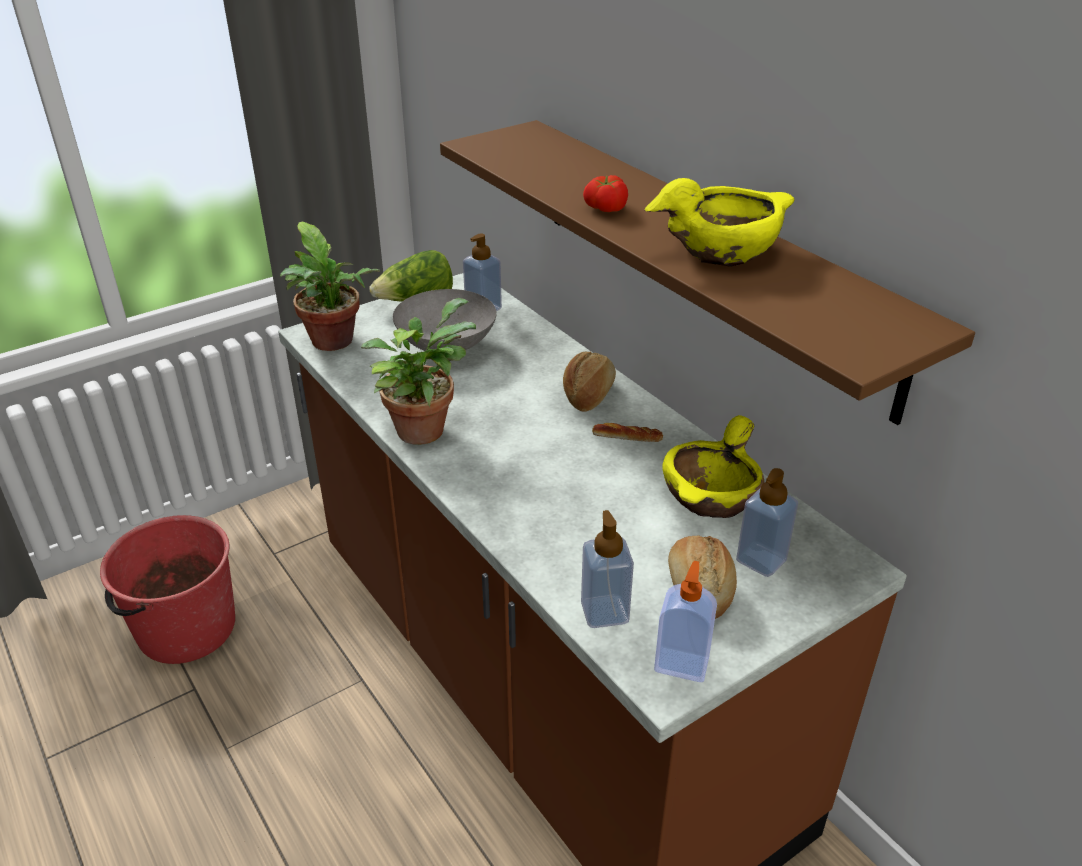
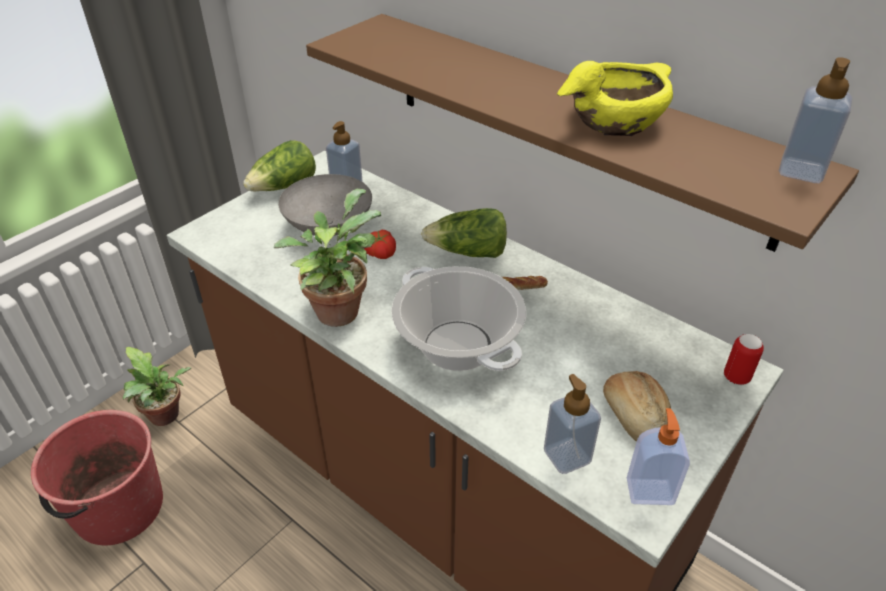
camera: 15 degrees left, 5 degrees up
(334, 343) = (225, 240): potted plant -> potted plant (166, 417)
(535, 484) = (458, 345): none -> cooking pot
(588, 394) = (468, 253): bread -> lettuce
(605, 208) = (491, 93): tomato -> tomato (380, 253)
(711, 498) = (607, 330): yellow bowl -> none
(761, 560) = (670, 379): soap dispenser -> soap dispenser (801, 171)
(842, 572) = (736, 377): none -> can

